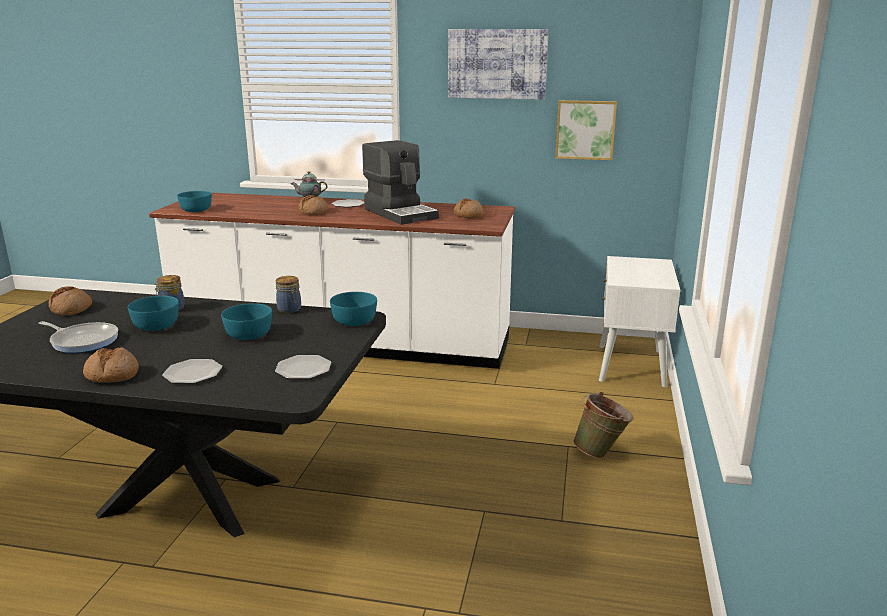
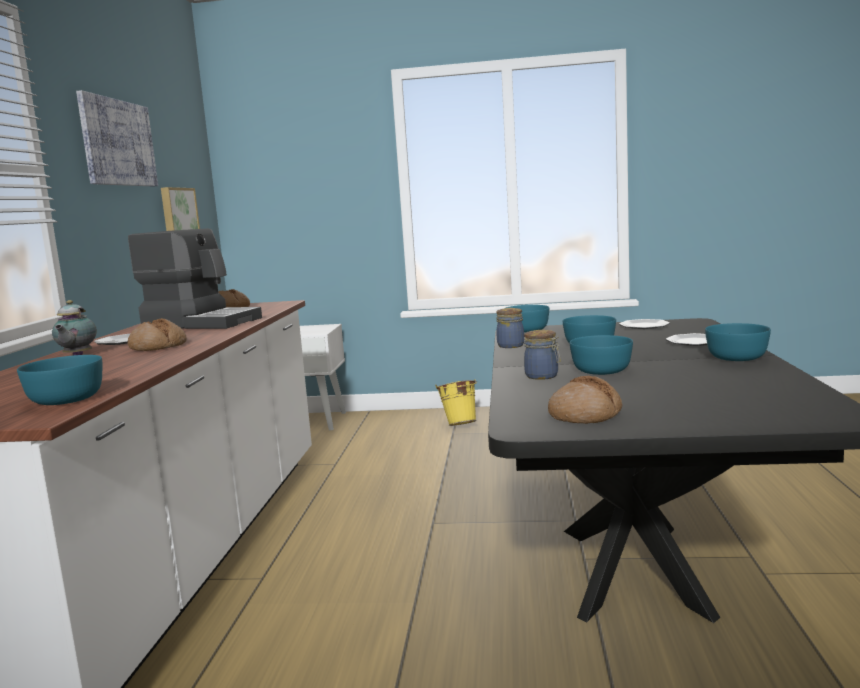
camera: 95 degrees left, 10 degrees down
(83, 341) = (681, 383): frying pan -> none
(112, 375) = (738, 357): bread -> turquoise bowl
(401, 213) = (202, 323): coffee machine -> coffee machine turned 60 degrees clockwise
(601, 453) = (459, 425): green bucket -> yellow bucket

